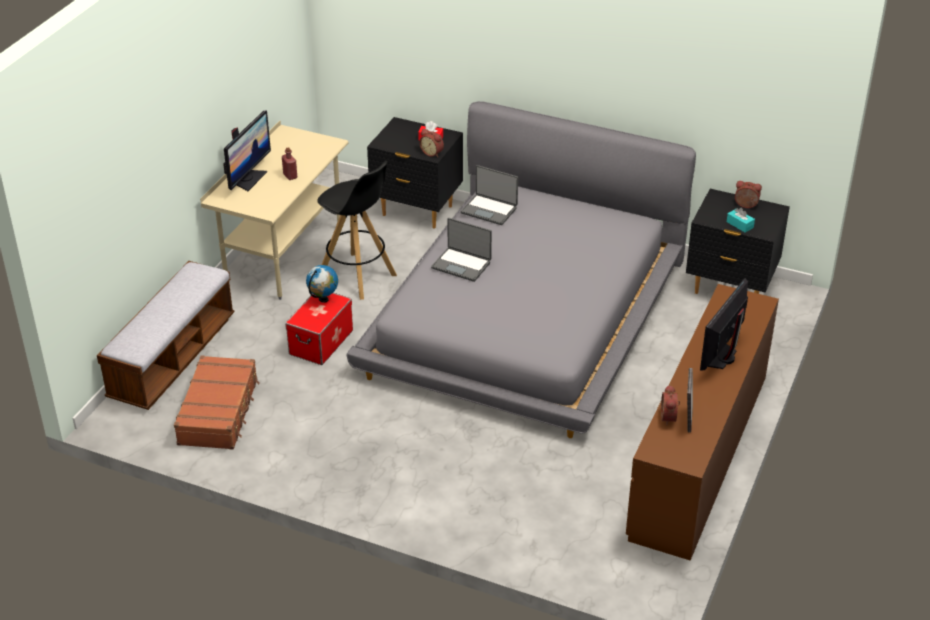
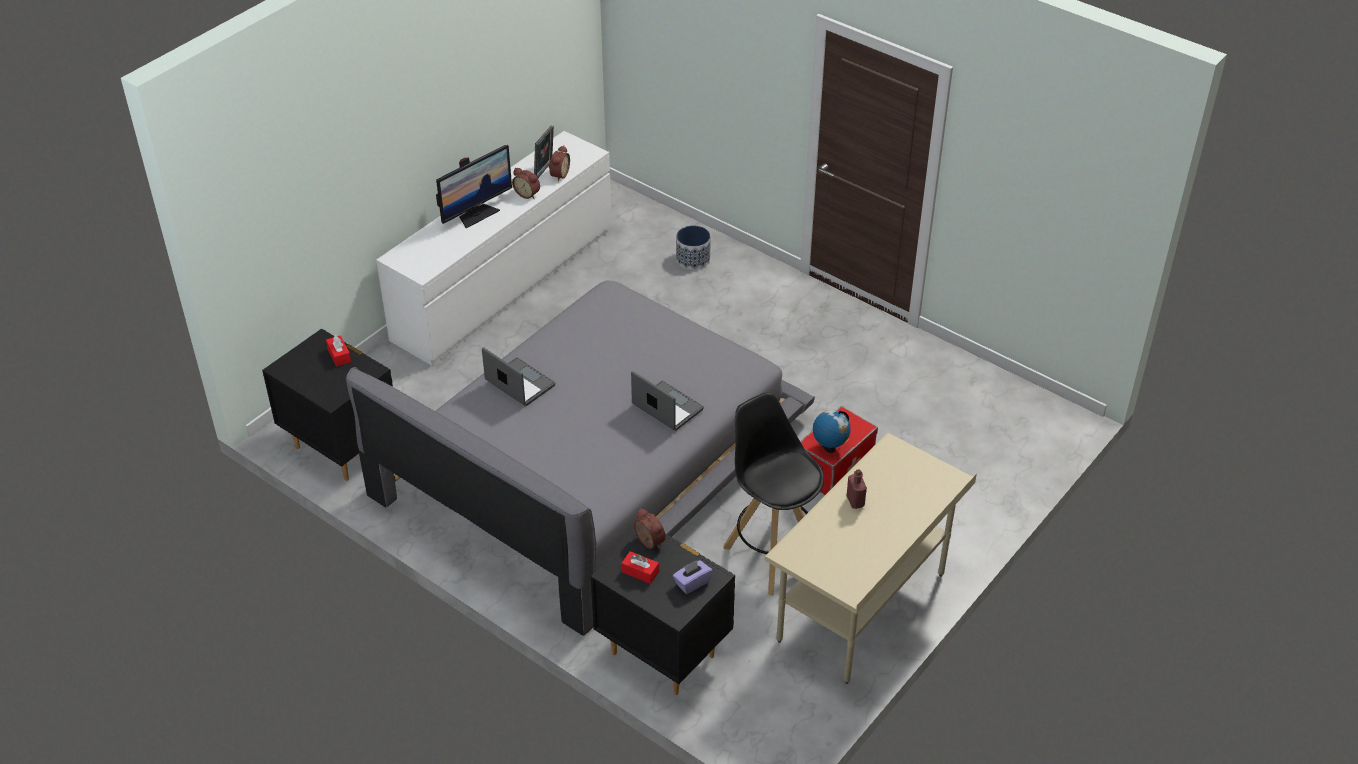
camera: 165 degrees left, 5 degrees up
(173, 358) = (1005, 480): bench -> none
(219, 412) = (953, 406): brown suitcase -> none
(249, 179) = (911, 506): monitor -> none
(394, 138) = (692, 583): none -> purple tissue box
(489, 210) = (600, 482): laptop -> laptop (519, 384)
(518, 520) = (693, 260): none -> planter
(700, 454) = (504, 284): brown dresser -> white dresser
(740, 225) = (339, 355): turquoise tissue box -> red tissue box
(745, 205) = (310, 379): alarm clock -> alarm clock (528, 194)

